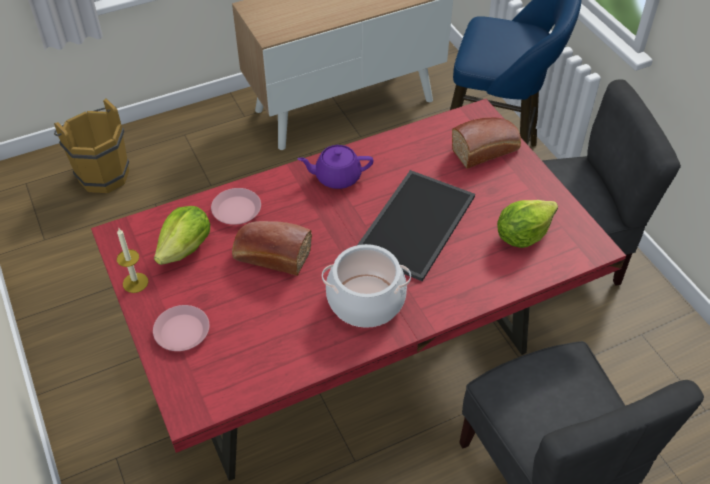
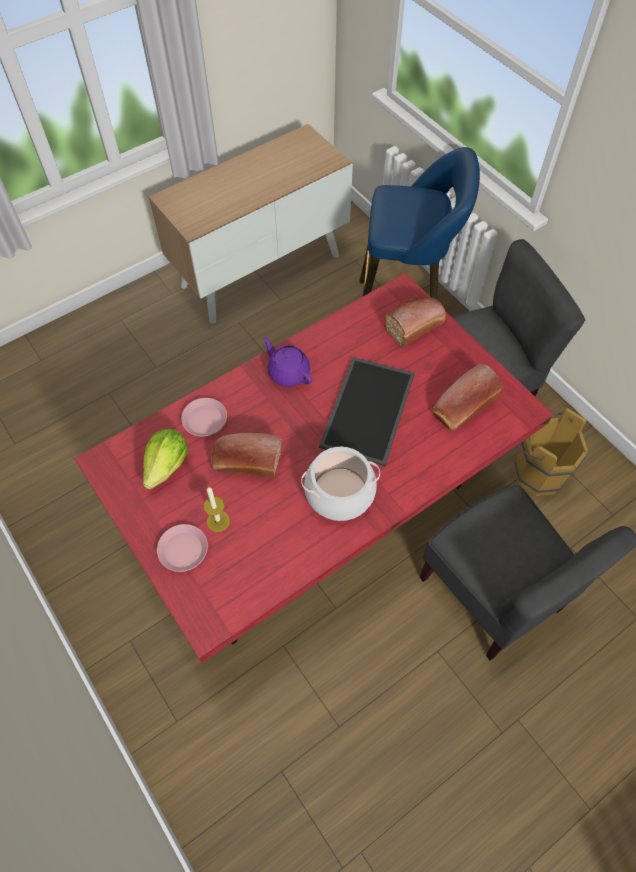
camera: 10 degrees left, 10 degrees up
(102, 173) = (52, 370): brown bucket -> brown bucket (534, 471)
(135, 282) = (129, 507): candle -> candle (218, 521)
(337, 177) = (288, 372): purple teapot -> purple teapot turned 60 degrees clockwise
(522, 235) = (462, 407): lettuce -> bread

